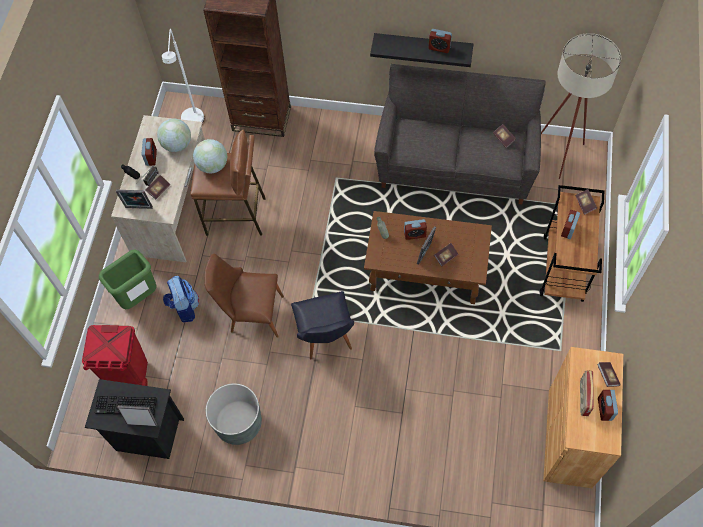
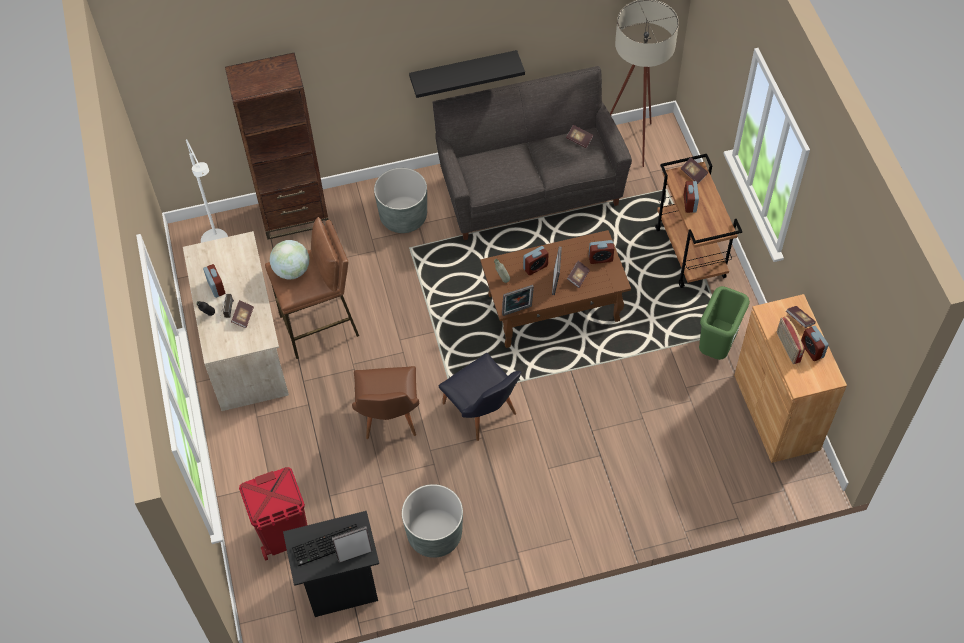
camera: 25 degrees left, 5 degrees down
(138, 208) = (231, 344): picture frame -> picture frame (517, 311)
(138, 298) = (255, 452): green trash can -> green trash can (717, 347)
(177, 144) = (238, 264): globe -> none
(184, 307) = (312, 442): backpack -> none
(251, 313) = (389, 419): brown chair -> brown chair turned 75 degrees counterclockwise
(344, 150) = (403, 217): none -> grey planter
(439, 48) = (484, 65): alarm clock -> alarm clock (600, 258)

